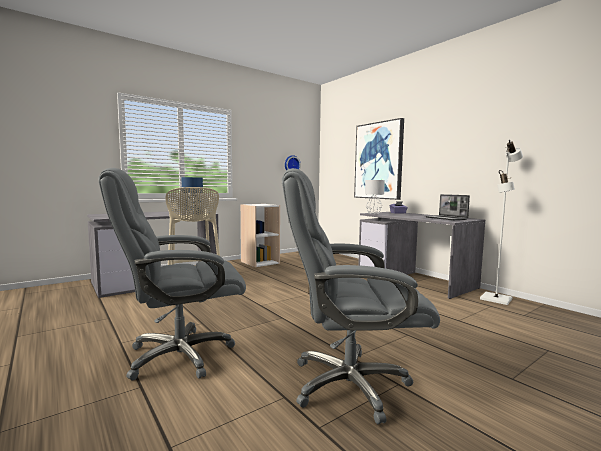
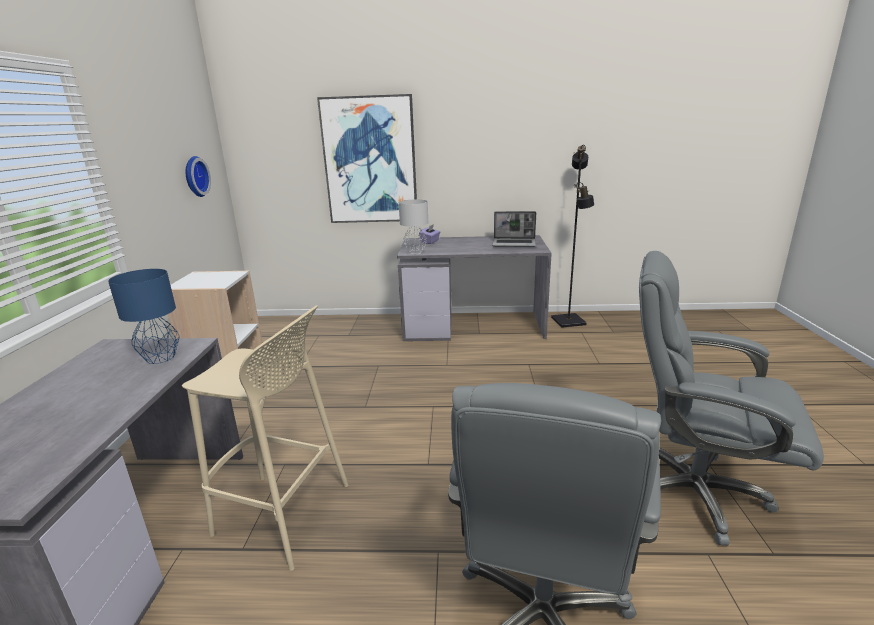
camera: 50 degrees left, 15 degrees up
(352, 383) = (697, 492): grey office chair -> grey office chair turned 75 degrees clockwise
(496, 299) = (568, 321): white floor lamp -> black floor lamp

